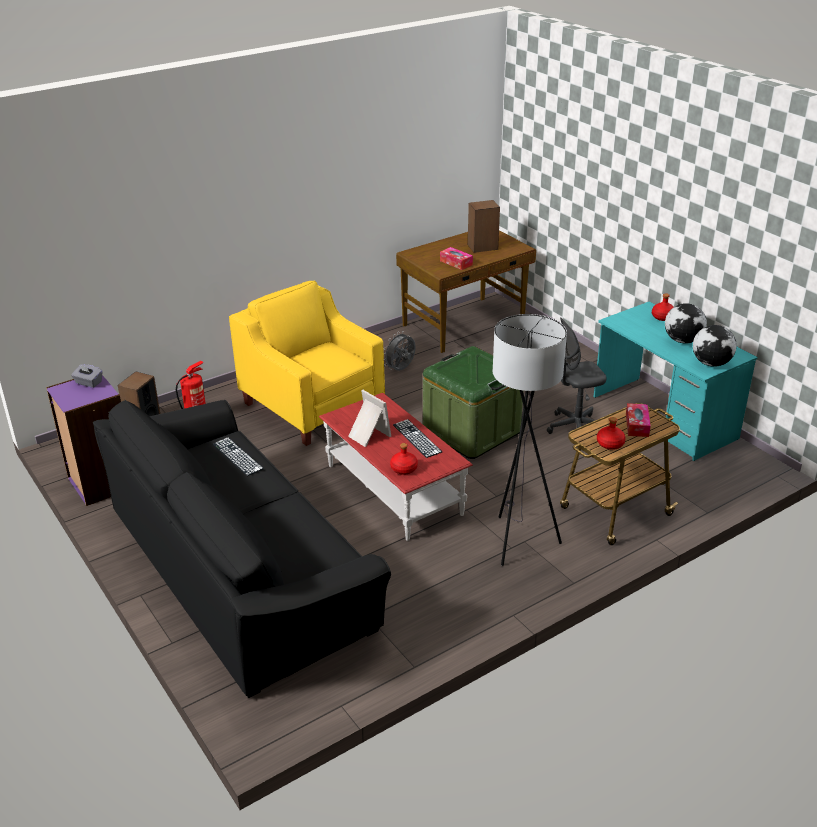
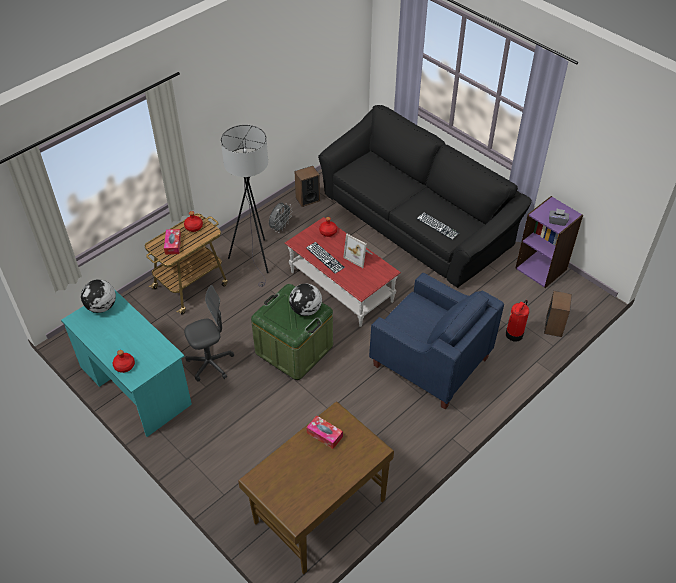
camera: 170 degrees right, 15 degrees up
(312, 406) = (430, 362): yellow armchair -> blue armchair
(400, 370) = (368, 422): grey fan -> grey fan (280, 227)
(483, 247) = (299, 475): speaker -> speaker (307, 199)
(682, 340) = (116, 333): globe -> globe (306, 310)

